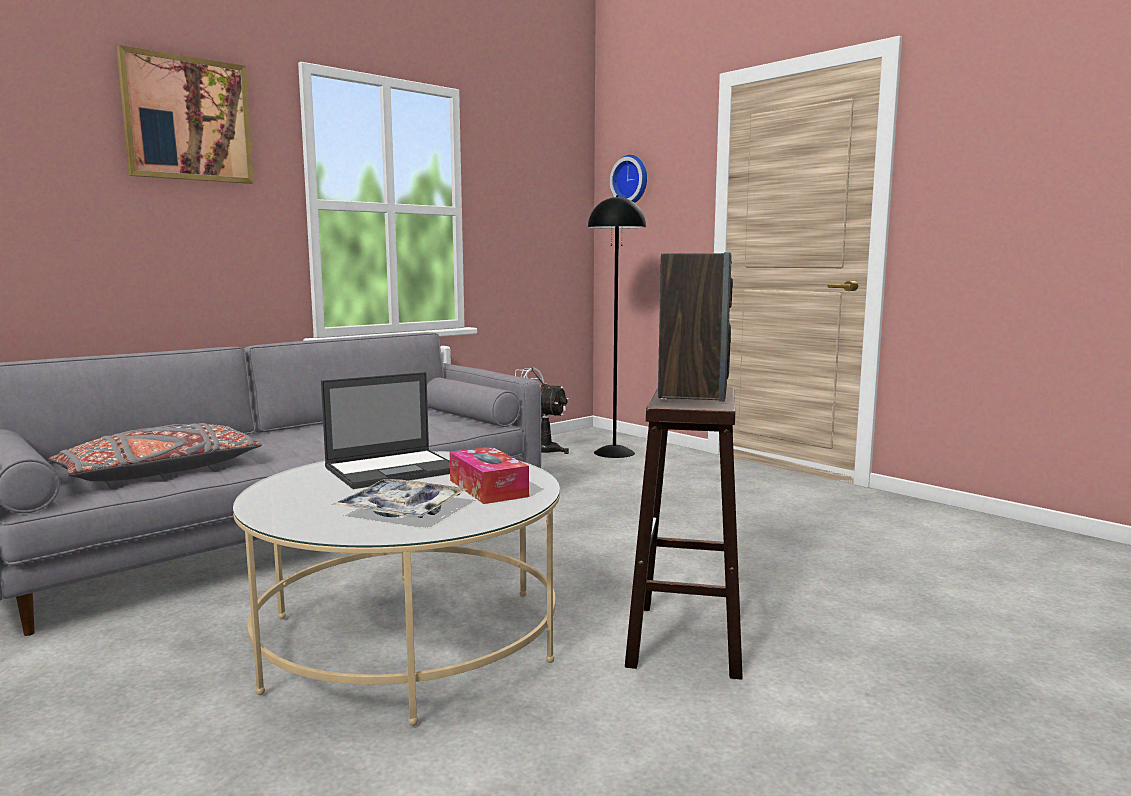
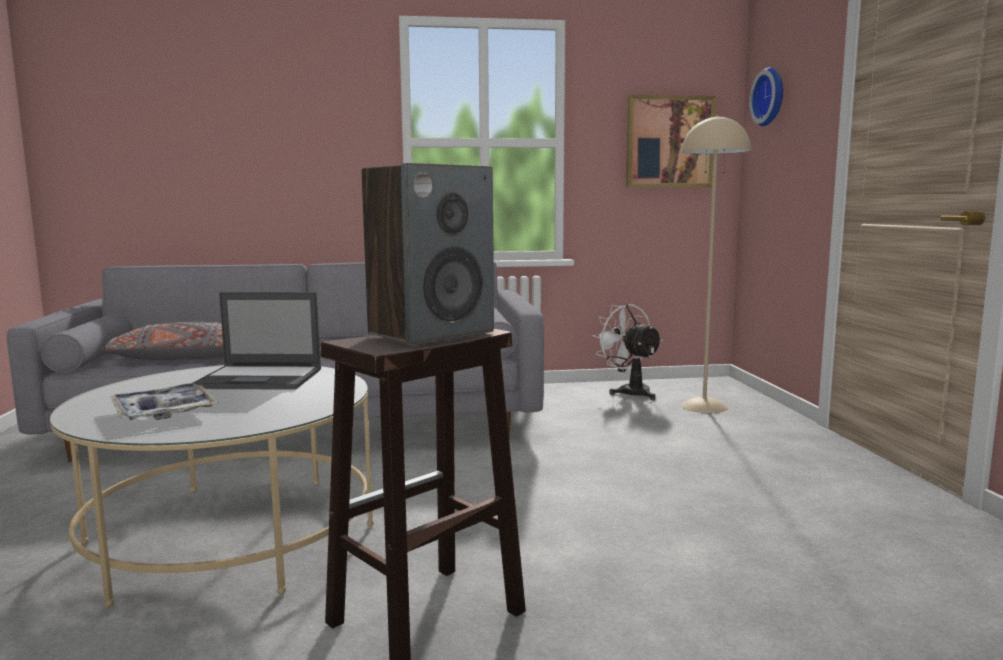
camera: 35 degrees right, 0 degrees up
(187, 119) = (300, 77): picture -> picture (669, 142)
(488, 488) = (269, 407): tissue box -> none
(614, 452) = (704, 406): black floor lamp -> beige floor lamp

